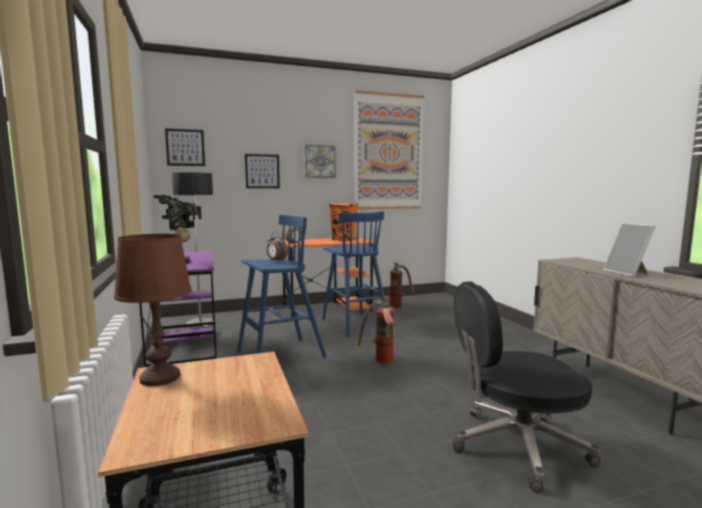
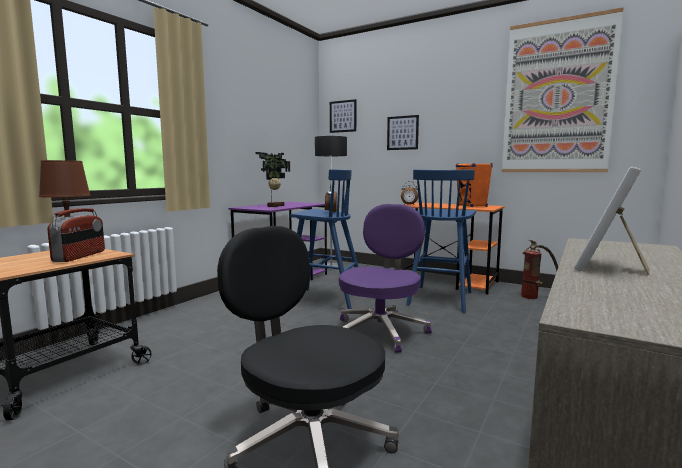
camera: 50 degrees right, 0 degrees up
(235, 376) = (80, 256): none -> radio
(319, 161) = (461, 118): picture -> none
(379, 361) = (381, 331): fire extinguisher -> purple office chair

